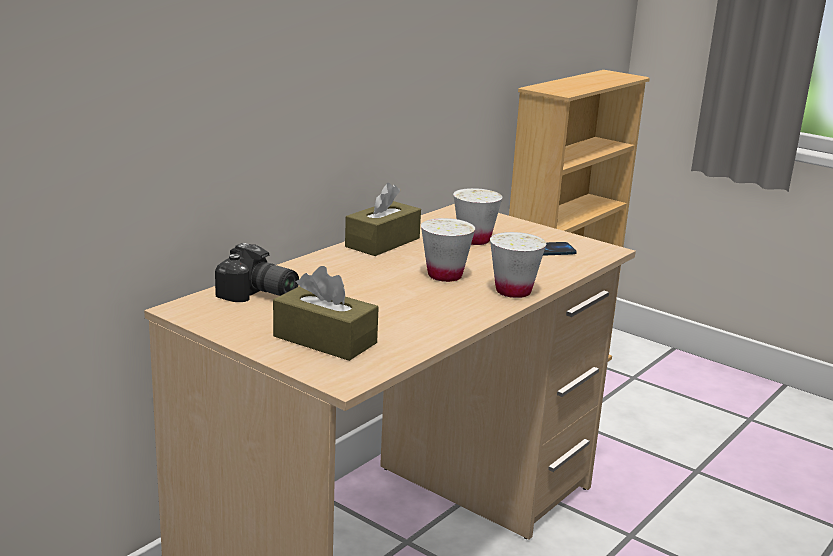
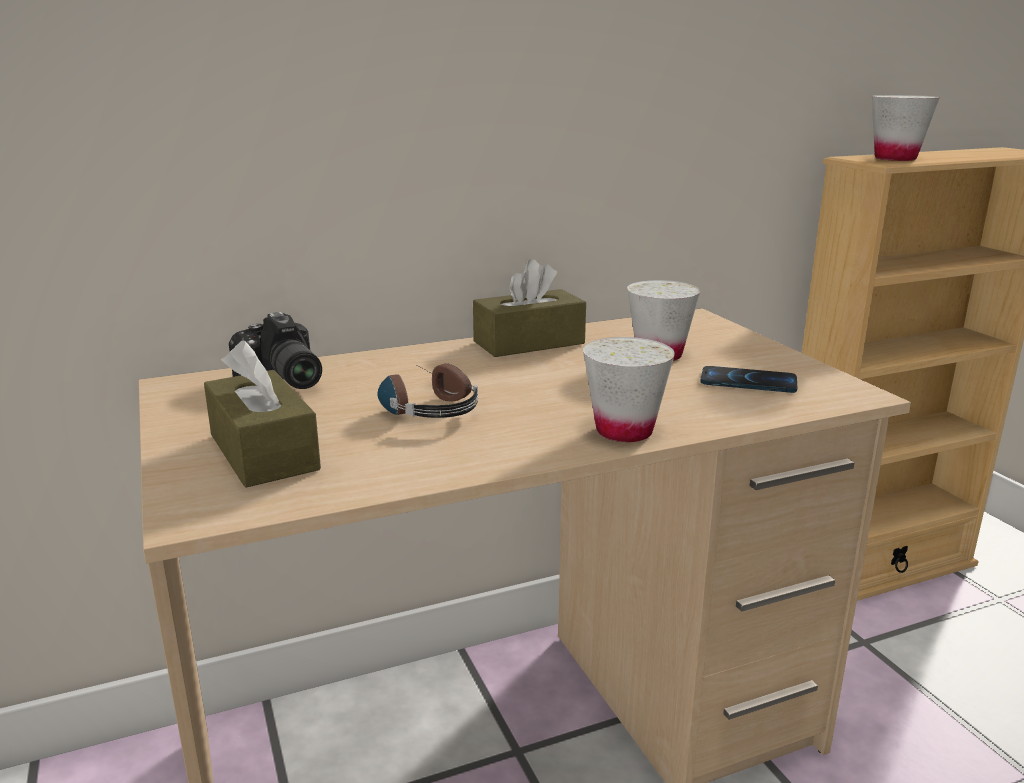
camera: 30 degrees right, 0 degrees up
(380, 296) = (424, 407): none -> headphones
(444, 275) = (552, 394): white cup -> white cup (895, 158)

